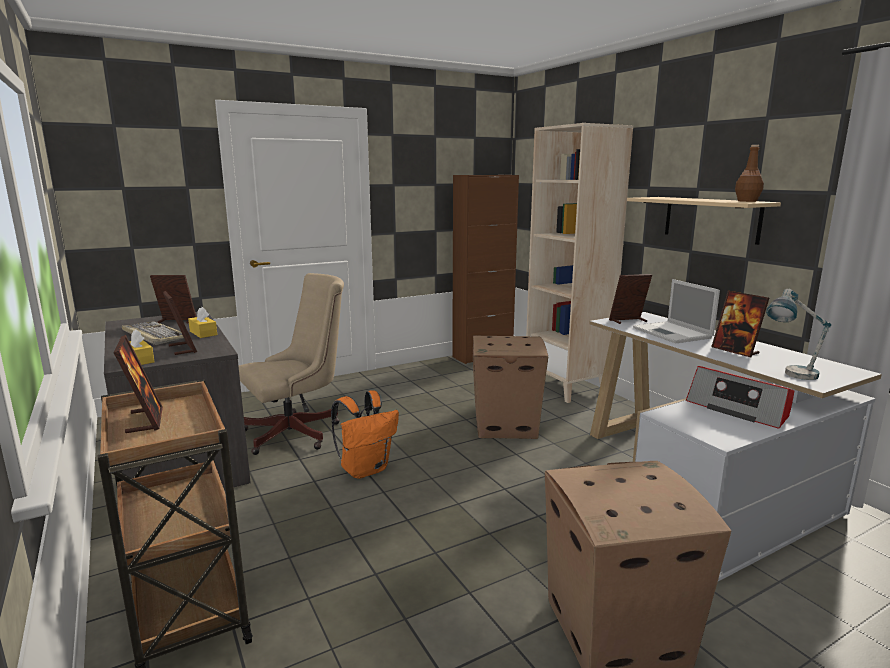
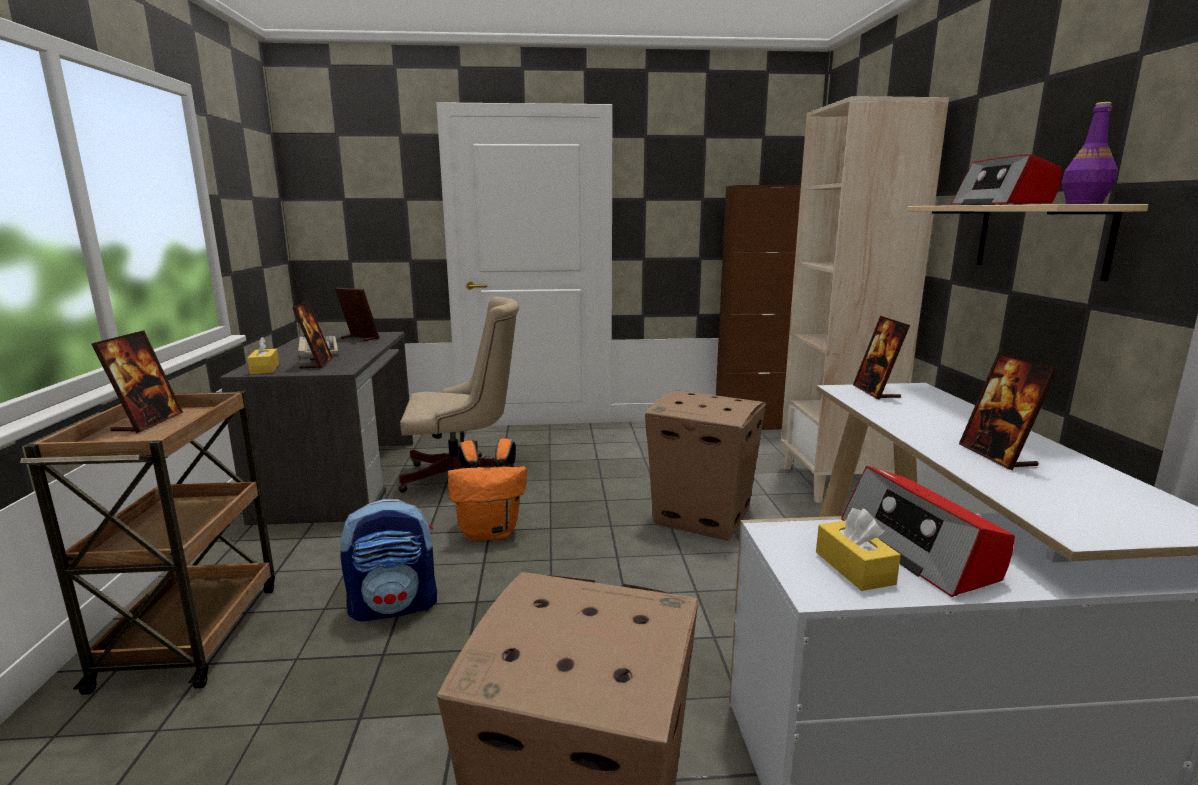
camera: 25 degrees right, 0 degrees up
(203, 333) = (360, 351): yellow tissue box -> yellow tissue box (854, 568)
(347, 539) = (395, 606): none -> backpack
(628, 321) = (876, 392): picture frame -> picture frame turned 105 degrees counterclockwise
(673, 333) = (924, 416): laptop -> none
(690, 199) = (1001, 204): none -> radio
(746, 201) = (1083, 203): brown bottle -> purple bottle
(790, 376) = (1046, 511): table lamp -> none

